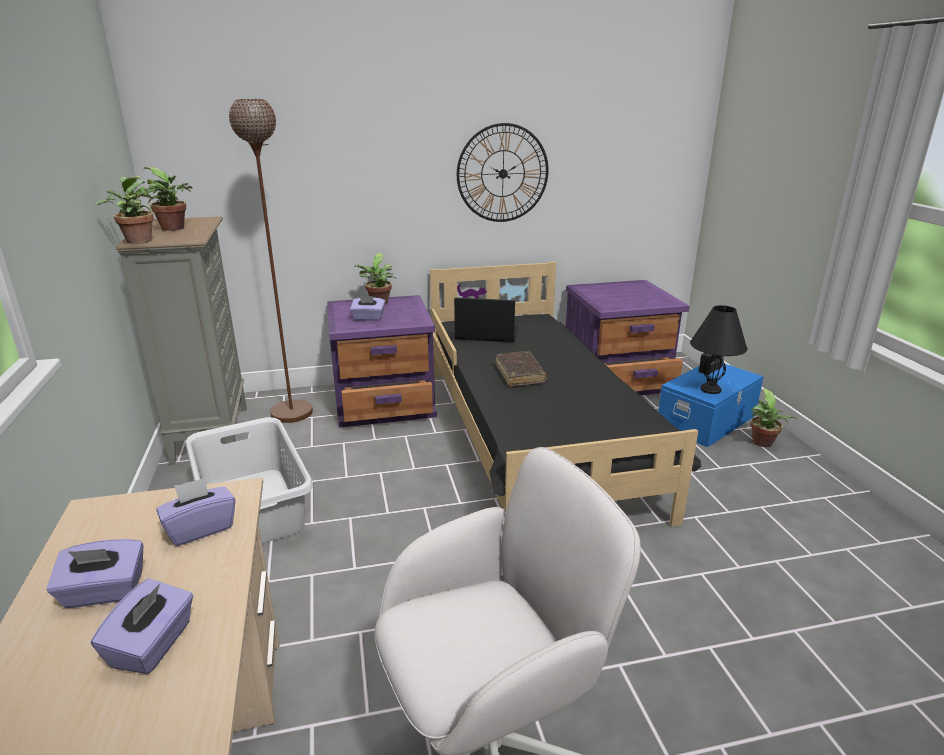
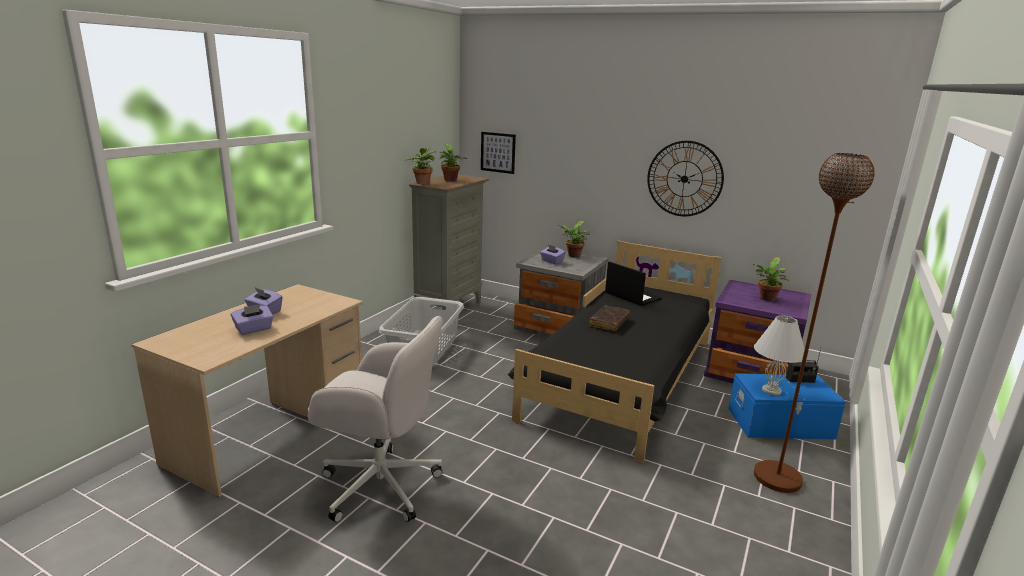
camera: 40 degrees right, 5 degrees down
(200, 528) = (316, 307): purple tissue box -> none
(216, 173) = (498, 152): none -> picture
(292, 412) = (500, 312): brown floor lamp -> brown floor lamp (777, 477)
(385, 403) = (558, 326): purple nightstand -> grey nightstand
(710, 389) = (771, 390): black table lamp -> white table lamp
(763, 444) = (804, 457): potted plant -> potted plant (766, 299)

